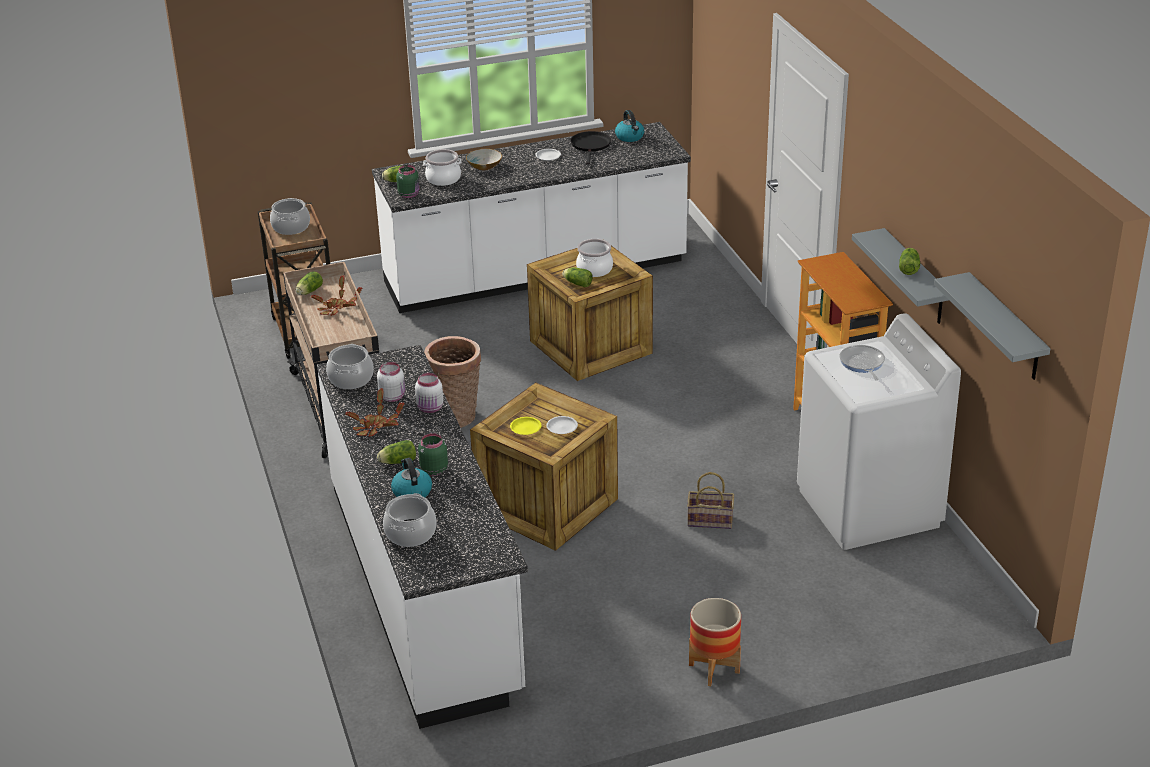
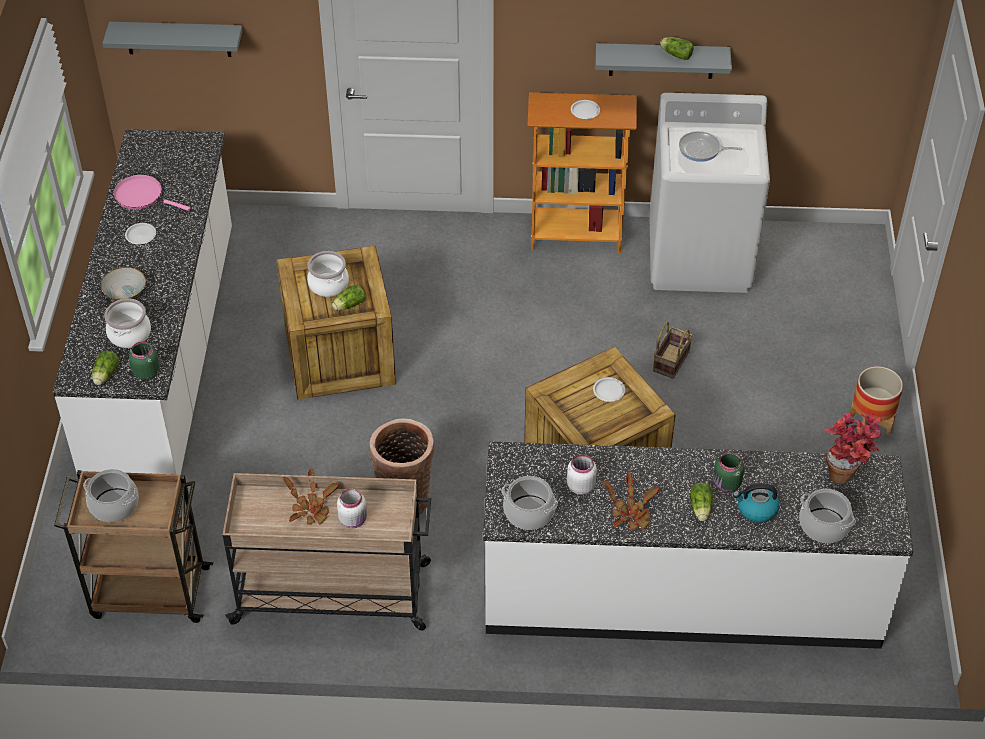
camera: 70 degrees left, 15 degrees up
(308, 292) = (257, 525): lettuce -> none
(430, 408) = (617, 461): white jar -> white jar (353, 520)
(483, 536) = (846, 474): none -> potted plant
(525, 428) = (596, 418): yellow plate -> none
(591, 146) = (142, 196): black frying pan -> pink frying pan
(630, 137) = (145, 161): kettle -> none
(843, 283) = (585, 111): none -> white plate
(1006, 328) = (824, 36): grey shelf -> grey shelf (178, 39)

